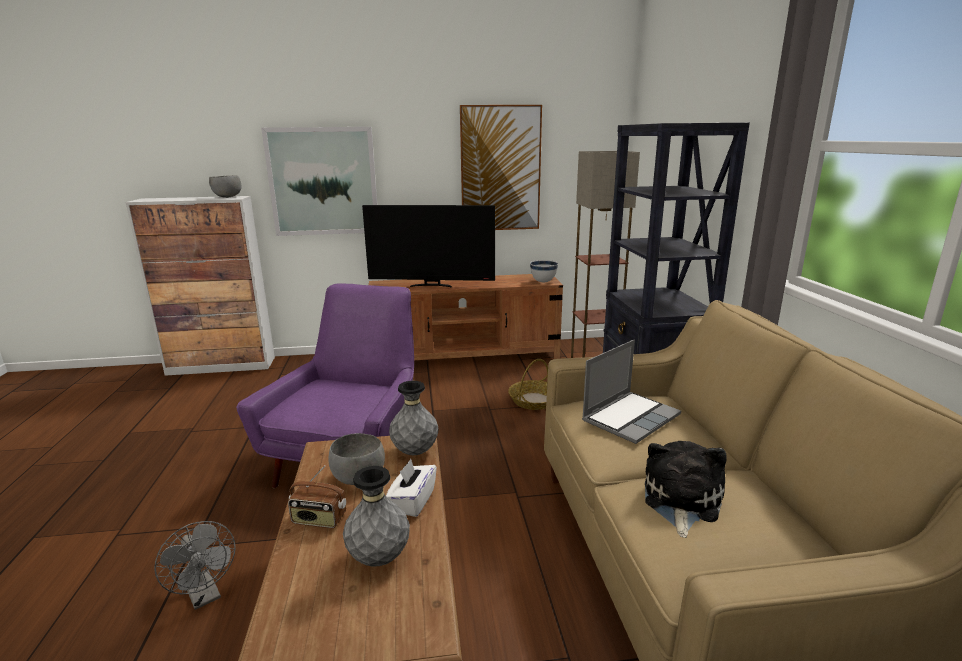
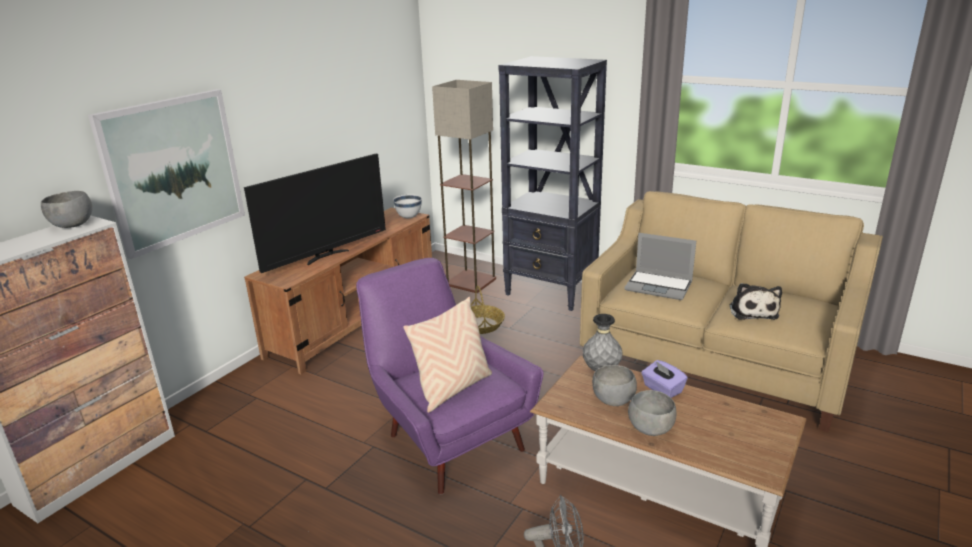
camera: 50 degrees left, 5 degrees up
(319, 520) = (650, 428): radio -> grey bowl
(321, 401) = (453, 389): none -> beige pillow
(379, 558) = (711, 417): grey vase -> none
(412, 502) = (662, 389): white tissue box -> purple tissue box
(500, 169) = (338, 112): picture -> none
(630, 417) = (659, 286): laptop -> laptop turned 120 degrees clockwise
(680, 501) = (752, 311): plush toy -> plush toy turned 150 degrees counterclockwise

